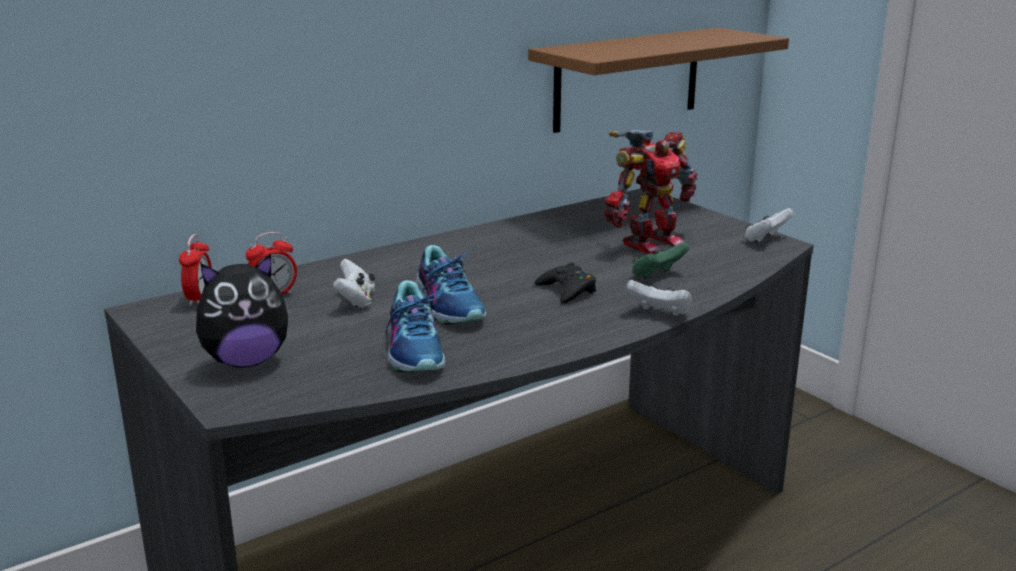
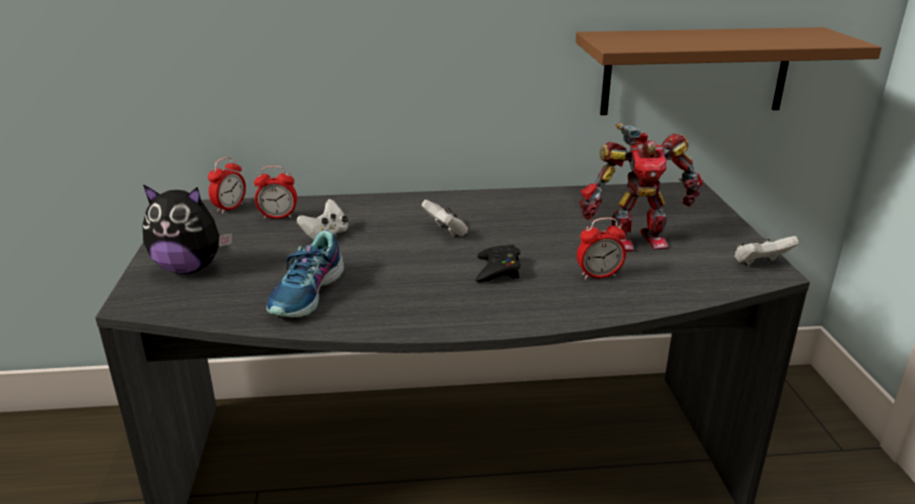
camera: 30 degrees right, 5 degrees up
(450, 306) = (385, 260): shoe -> none
(657, 275) = (598, 276): green game controller -> alarm clock
(660, 314) = (550, 317): white game controller -> white game controller (446, 232)

